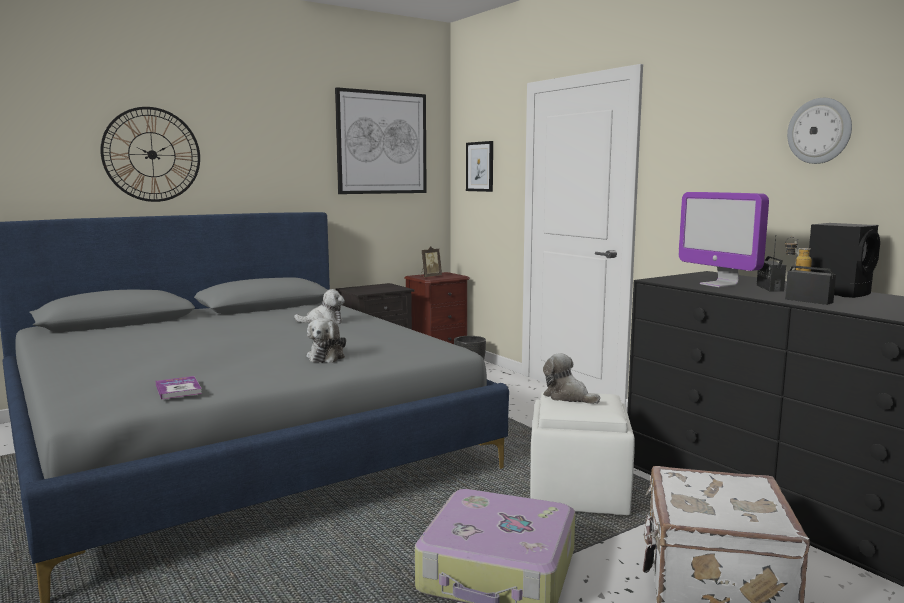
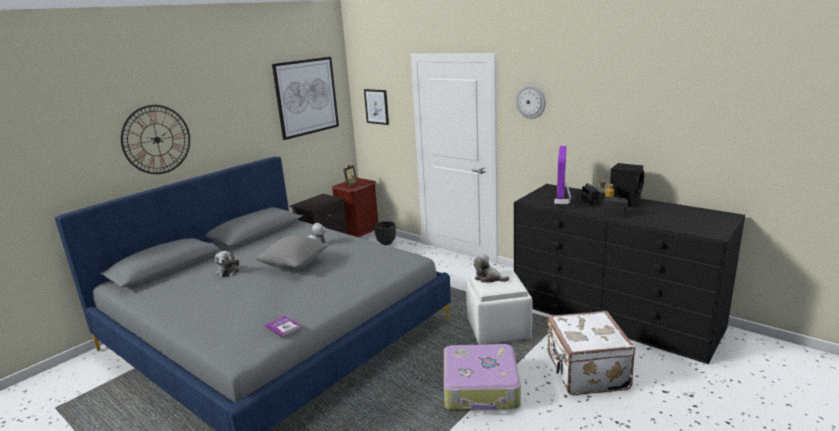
camera: 15 degrees left, 10 degrees up
(274, 336) = (294, 265): none -> grey pillow
(327, 357) = (345, 279): plush toy -> plush toy (228, 271)
(718, 285) = (562, 202): monitor -> monitor turned 60 degrees clockwise
(819, 131) = (608, 108): wall clock -> wall clock (531, 102)

